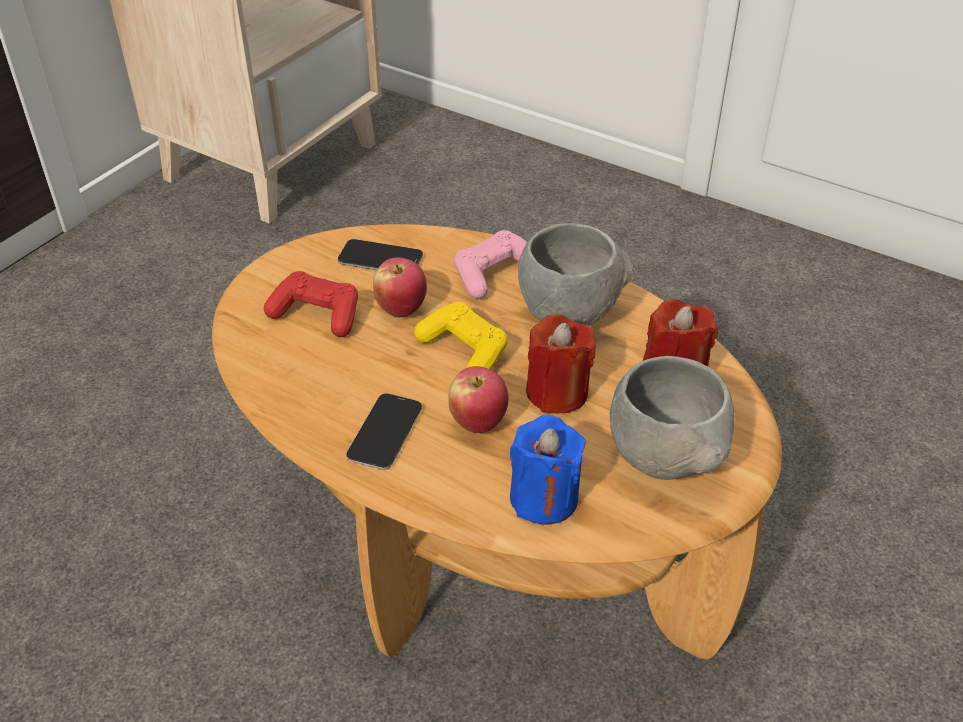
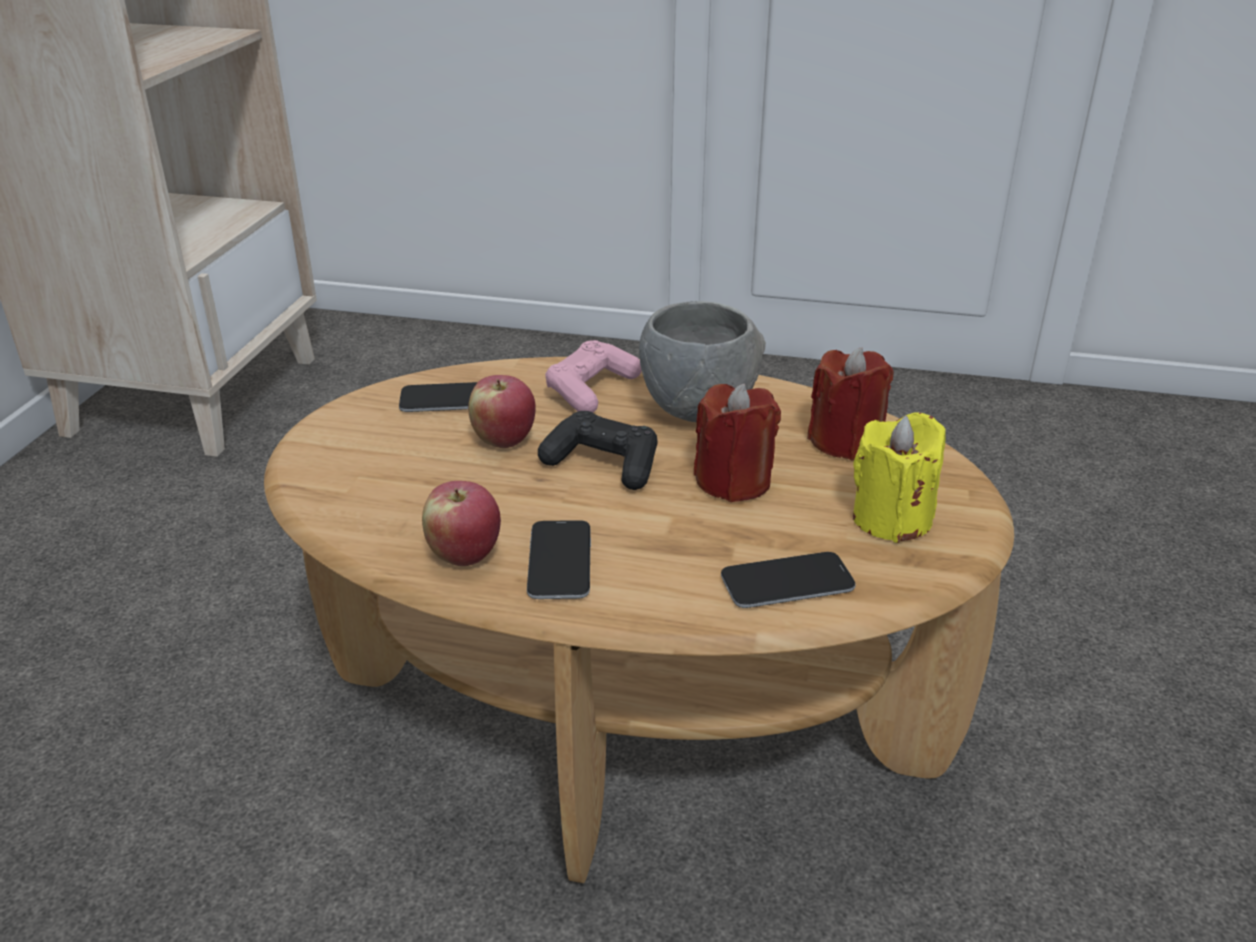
camera: 20 degrees left, 10 degrees down
(317, 314) = (403, 464): red game controller -> none
(464, 350) = (603, 464): yellow game controller -> black game controller
(478, 422) = (663, 527): apple -> apple (464, 555)
(544, 498) = (787, 582): blue candle -> phone
(664, 461) = (892, 519): grey bowl -> yellow candle

